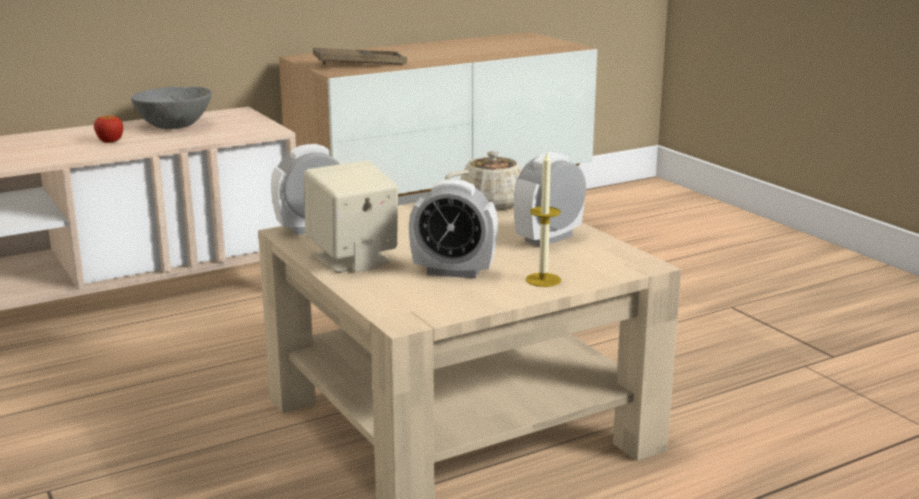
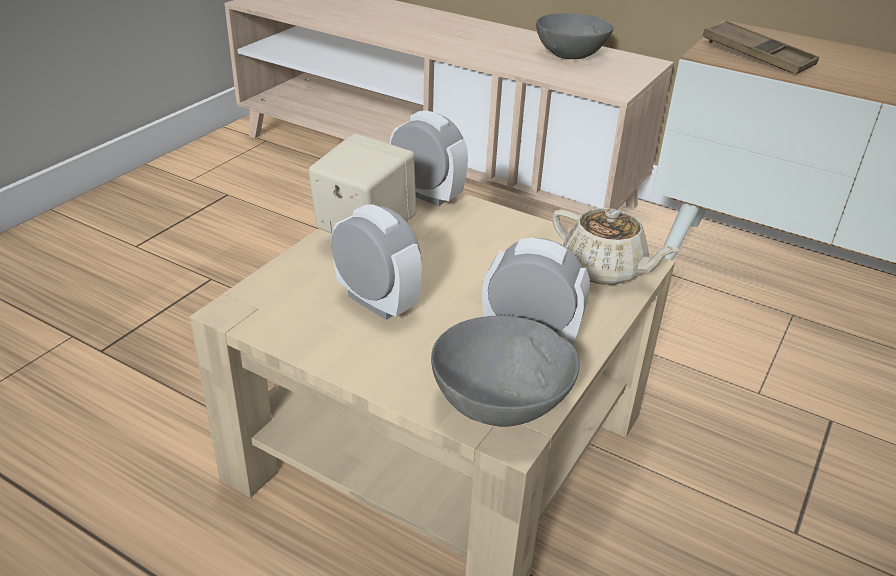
camera: 60 degrees right, 15 degrees up
(110, 141) = (496, 48): apple -> none
(453, 272) = (376, 302): alarm clock -> alarm clock turned 150 degrees clockwise
(543, 280) = (397, 367): candle -> none
(610, 260) = (500, 402): none -> grey bowl

